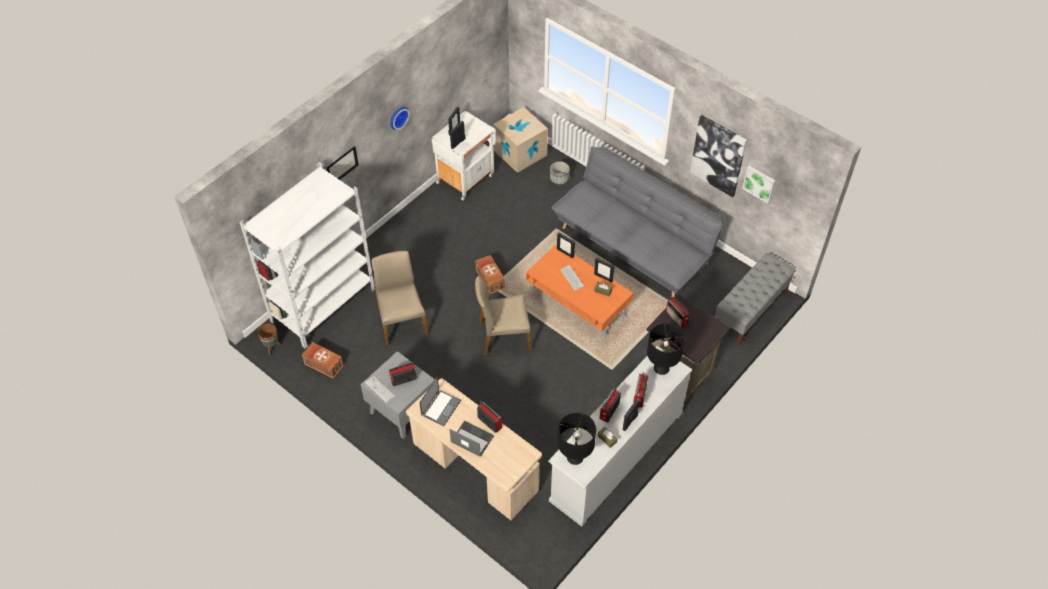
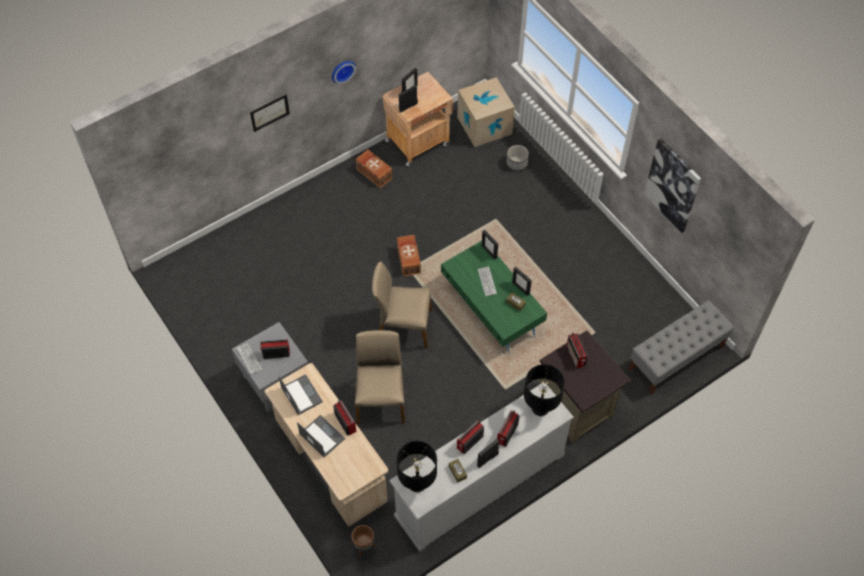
camera: 15 degrees right, 5 degrees up
(272, 347) = (167, 283): brown planter -> brown planter (364, 547)
(323, 305) = (231, 249): white bookcase -> none
(323, 364) = (212, 314): brown storage box -> brown storage box (374, 173)
(401, 321) = (304, 285): beige chair -> beige chair (380, 398)
(441, 407) = (301, 394): laptop -> laptop turned 75 degrees counterclockwise
(466, 178) = (418, 142): white cart -> brown cart
(578, 305) = (492, 309): orange coffee table -> green coffee table
(634, 245) = (573, 256): grey sofa -> none
(759, 183) = (709, 227): picture -> none

